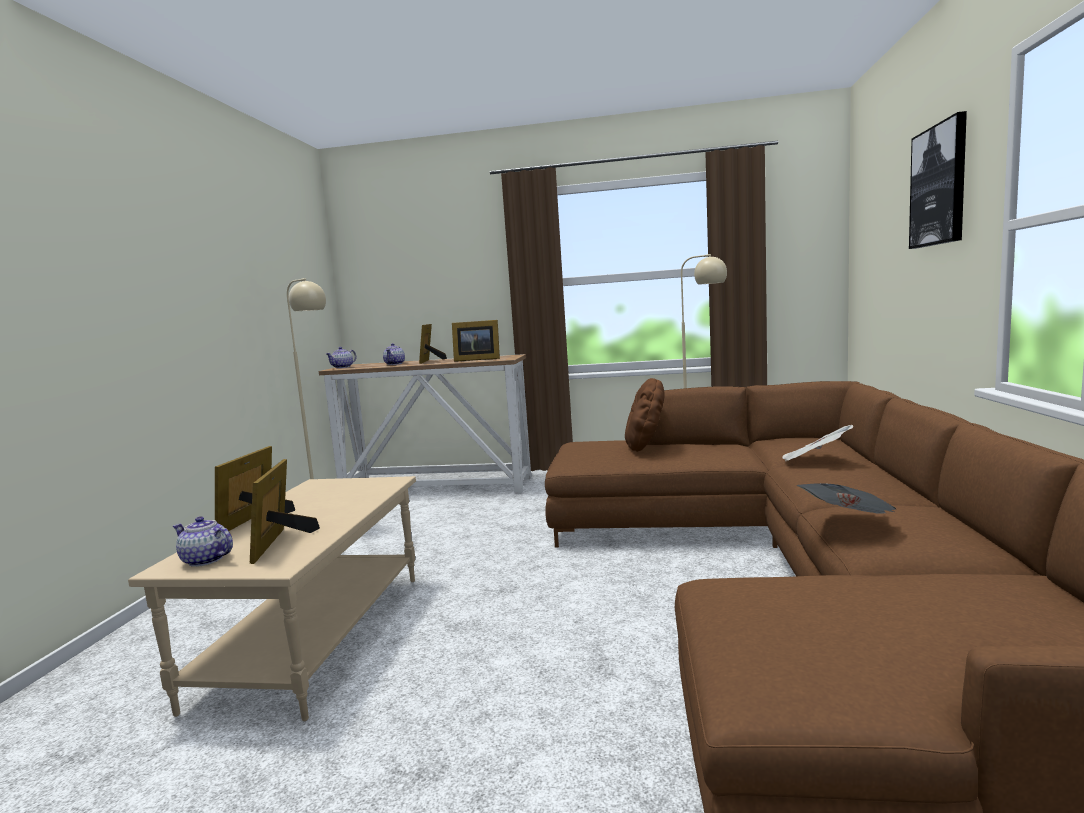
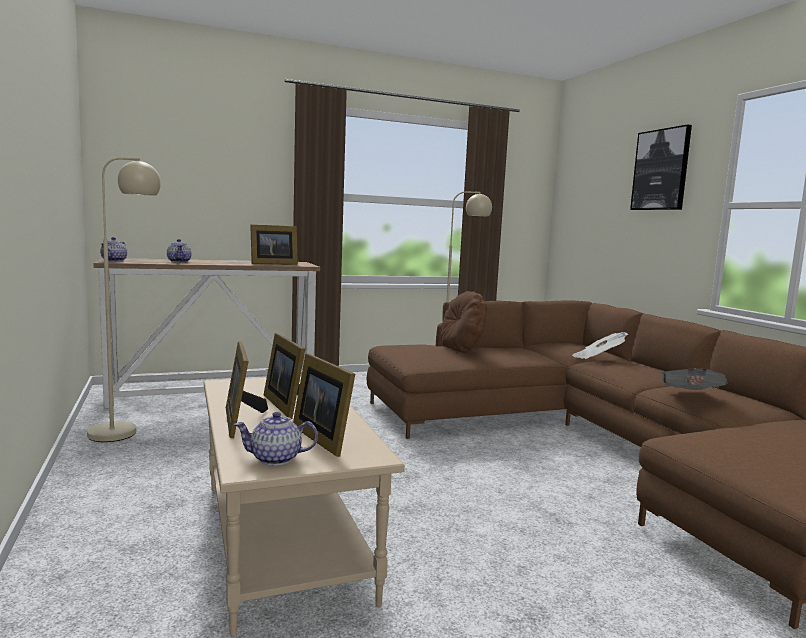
camera: 30 degrees left, 0 degrees up
(430, 361) = (216, 261): picture frame -> picture frame (286, 404)

